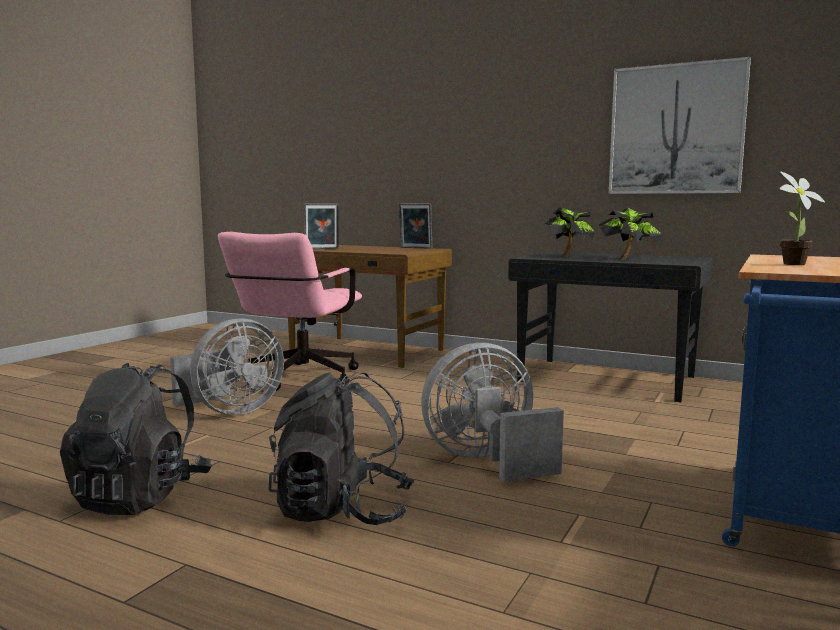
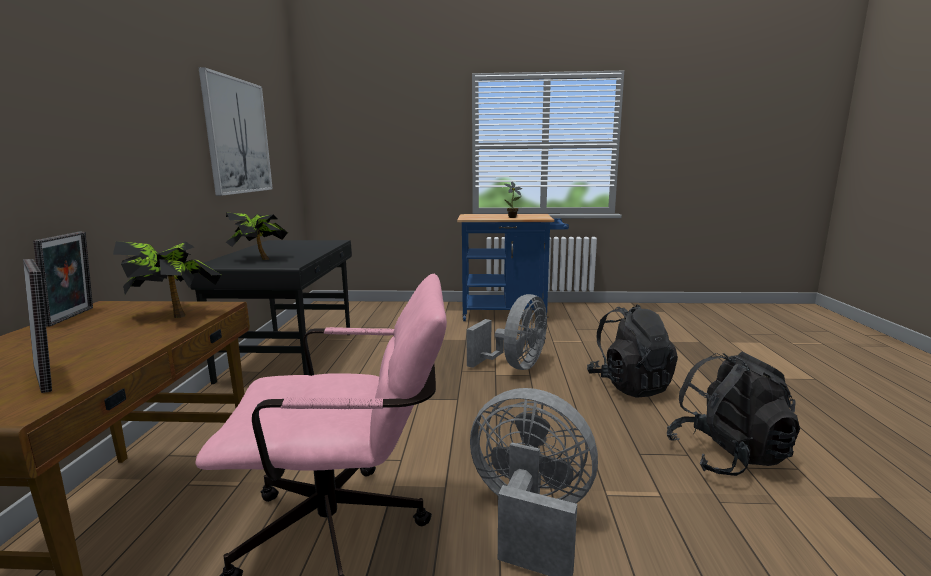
camera: 115 degrees left, 5 degrees up
(487, 461) = (515, 366): grey fan -> grey fan turned 105 degrees counterclockwise
(628, 259) = (299, 248): potted plant -> potted plant (175, 314)

